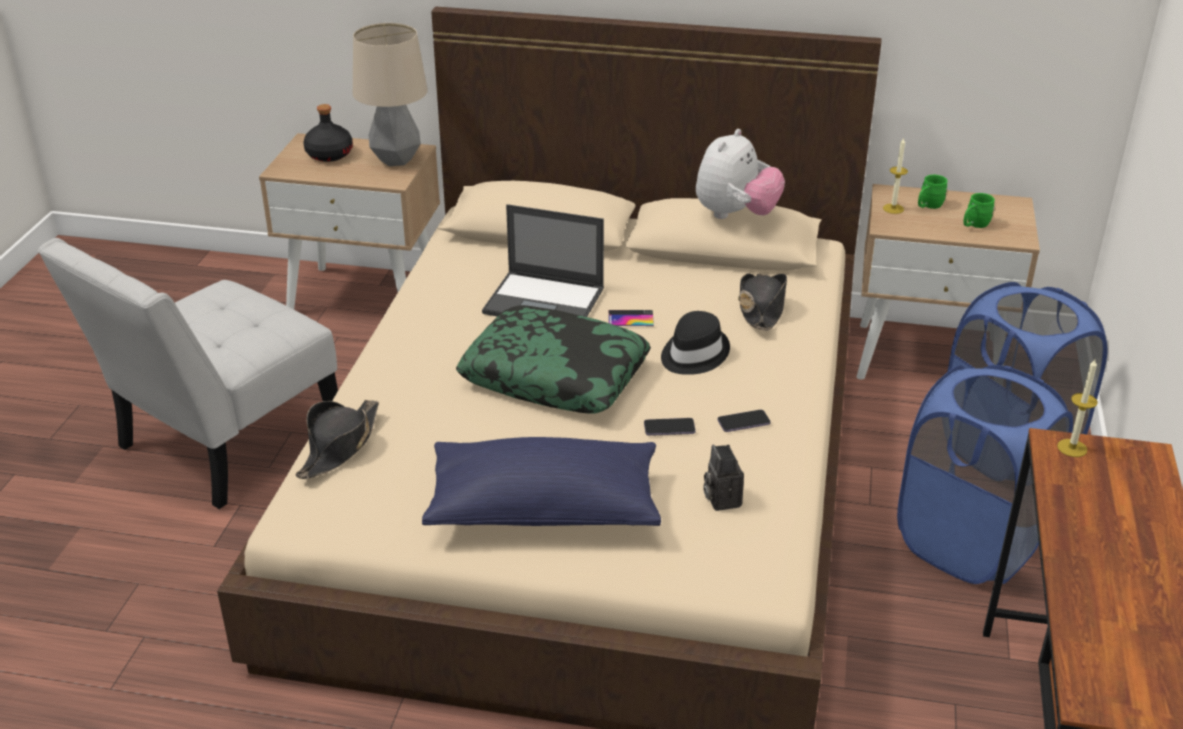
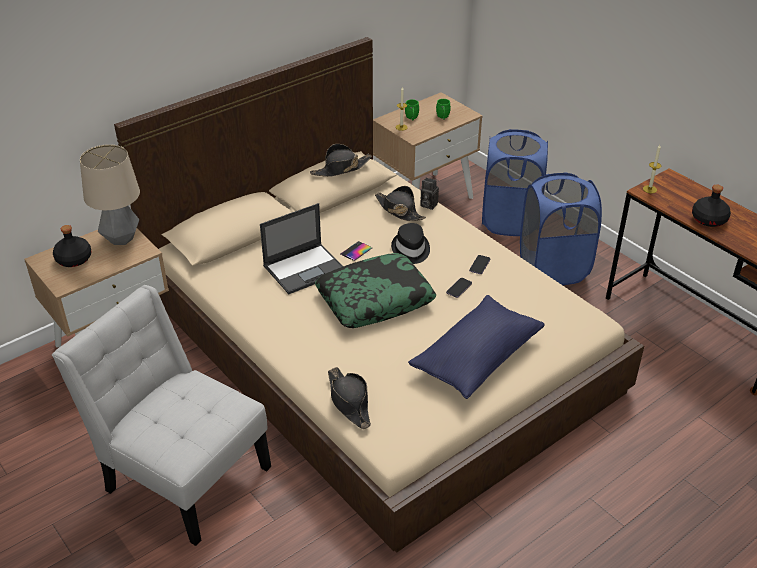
camera: 50 degrees left, 5 degrees up
(221, 444) = (182, 474): white chair -> white chair turned 135 degrees clockwise
(721, 499) = (526, 302): camera -> camera (427, 205)
(735, 215) = (341, 169): plush toy -> black hat
(1093, 543) = (709, 219): none -> black bottle

